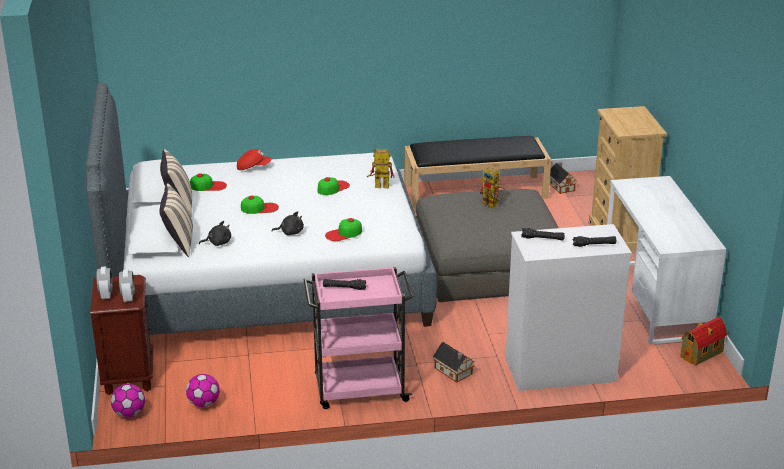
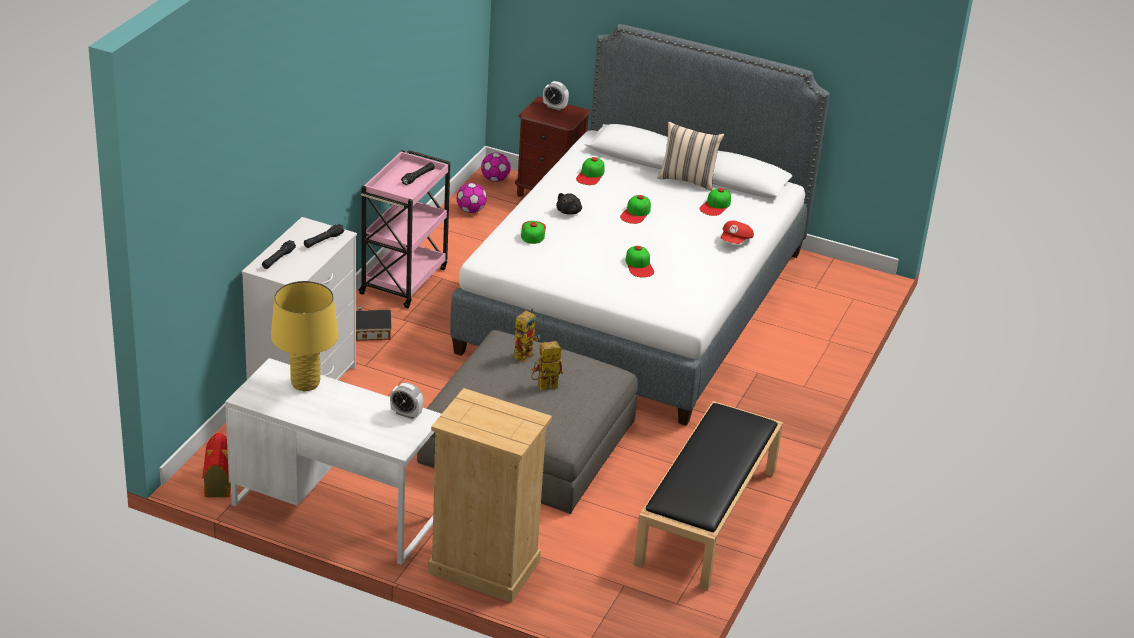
camera: 120 degrees right, 5 degrees up
(128, 297) = (539, 113): alarm clock -> alarm clock (406, 414)
(178, 243) = (610, 159): beige pillow -> none
(218, 243) = (590, 175): black plush toy -> cap
(378, 186) = (613, 289): toy robot -> toy robot (524, 353)
(561, 186) = (656, 595): toy house -> none
(662, 230) = (305, 383): none -> yellow table lamp

